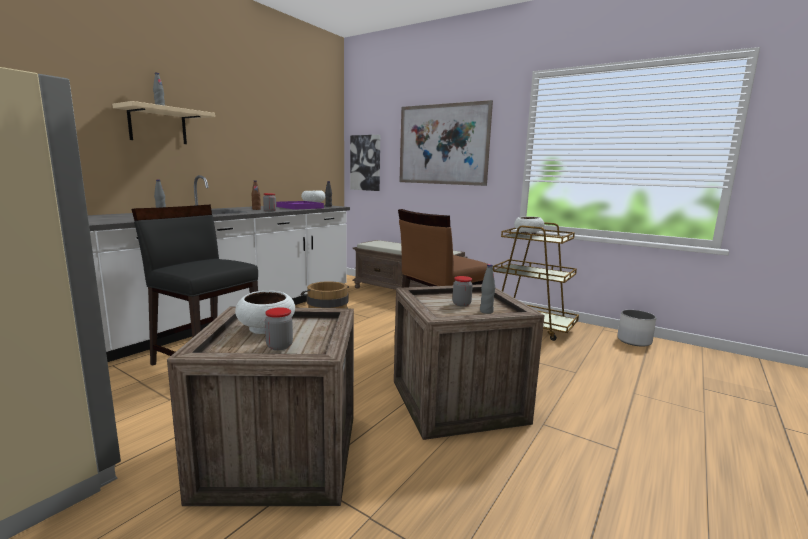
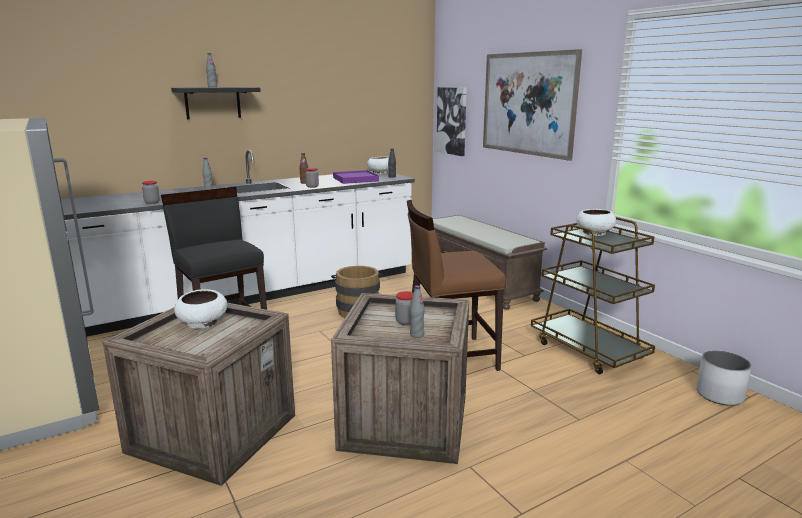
camera: 25 degrees right, 5 degrees up
(158, 126) = (213, 103): beige shelf -> black shelf
(279, 346) = (191, 343): jar -> jar (152, 202)

